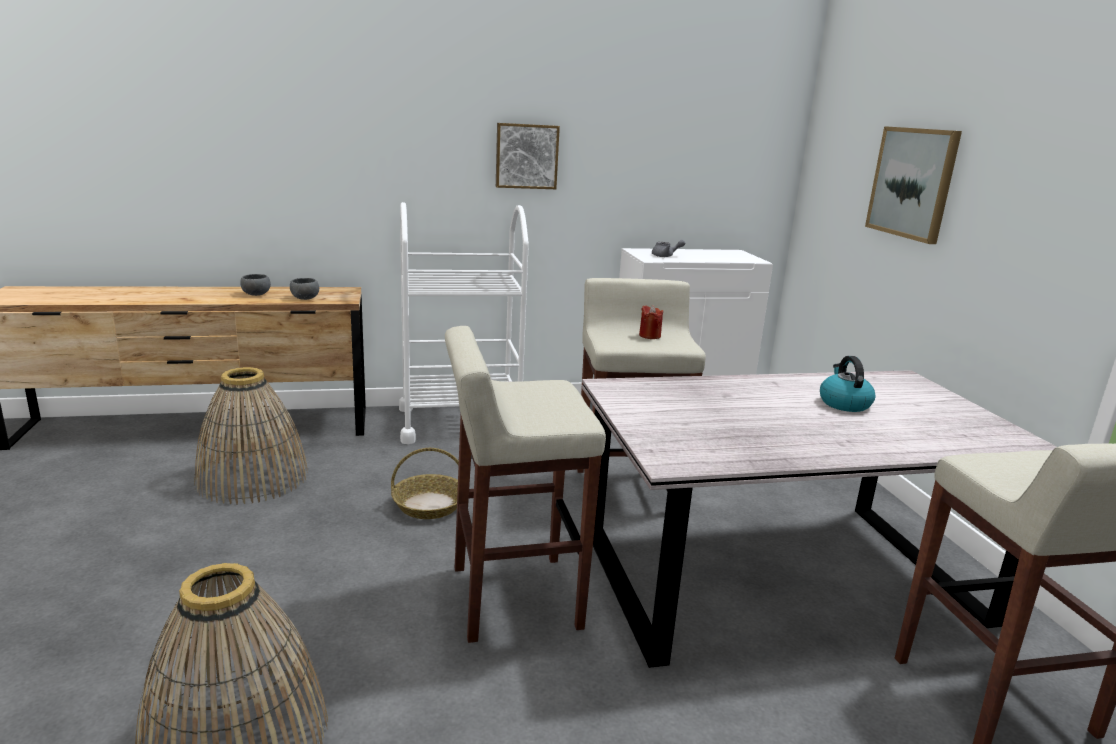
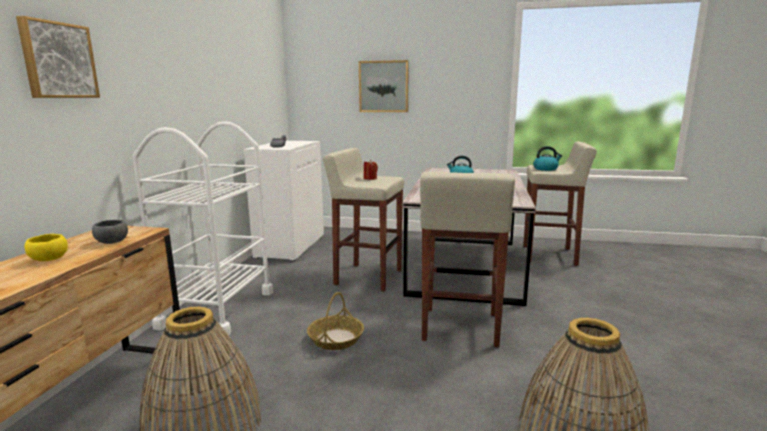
camera: 65 degrees left, 5 degrees down
(255, 294) = (48, 259): grey bowl -> yellow bowl
(526, 156) = (189, 86): picture -> picture (58, 60)
(1017, 467) = (546, 169): none -> kettle

